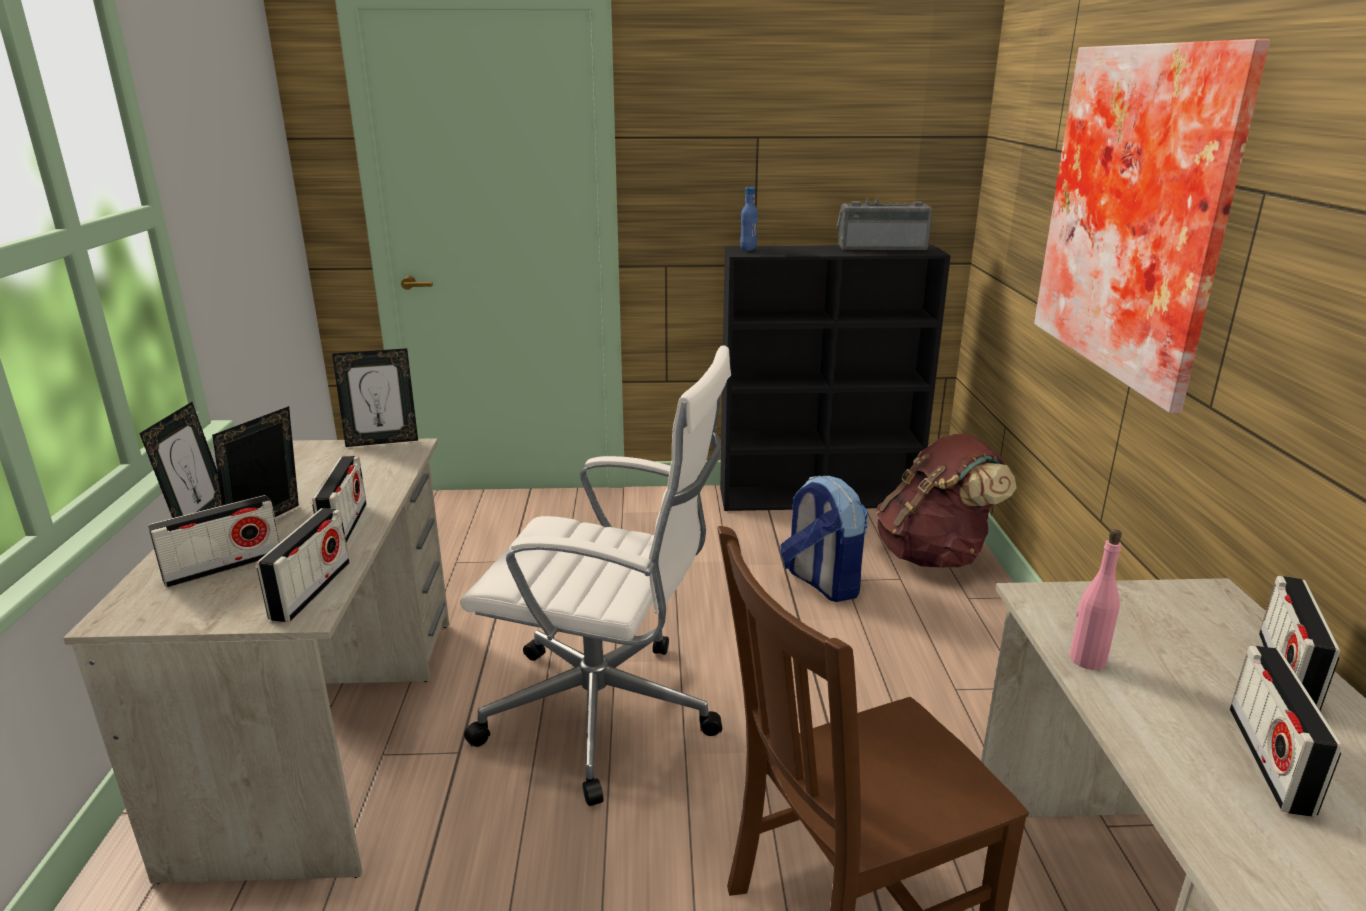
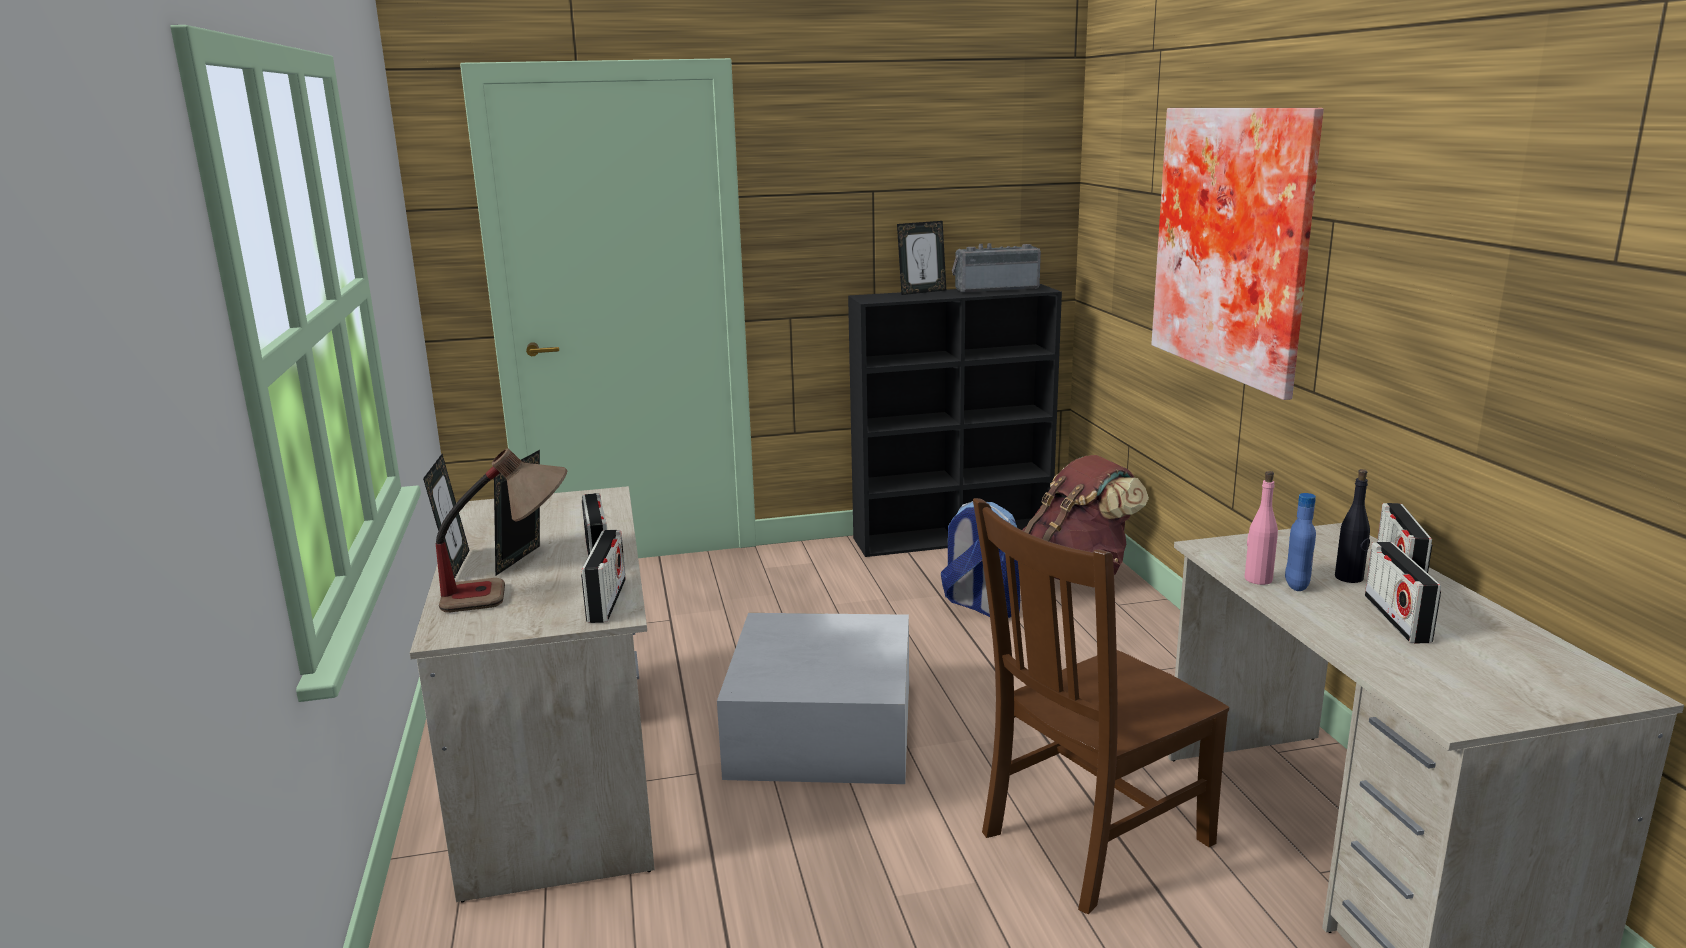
camera: 10 degrees left, 5 degrees down
(224, 567) = (511, 593): radio -> table lamp
(382, 441) = (577, 492): picture frame -> picture frame (922, 292)
(605, 715) = (822, 729): white office chair -> white storage box
(748, 249) = (873, 297): blue bottle -> blue bottle (1296, 585)
(1213, 674) = (1349, 578): none -> black bottle

